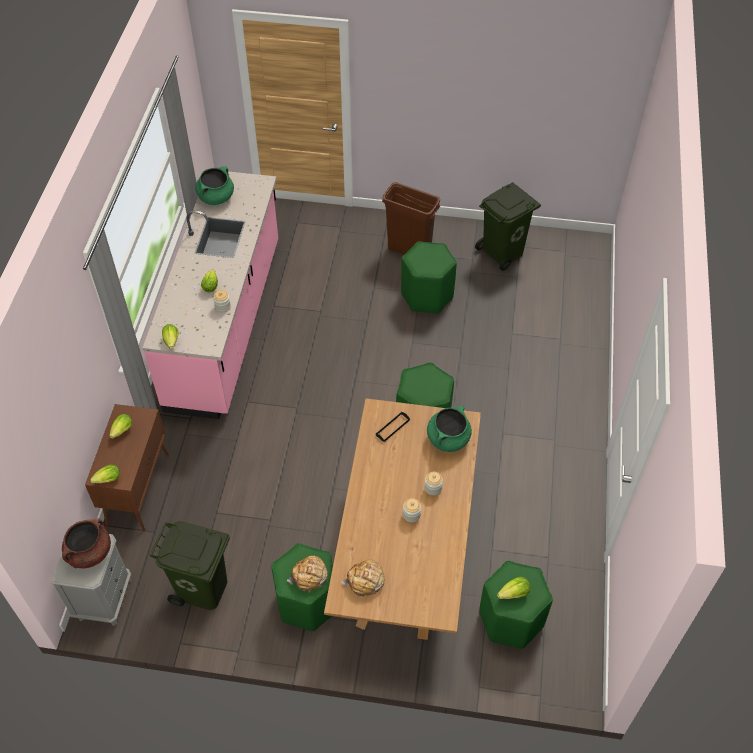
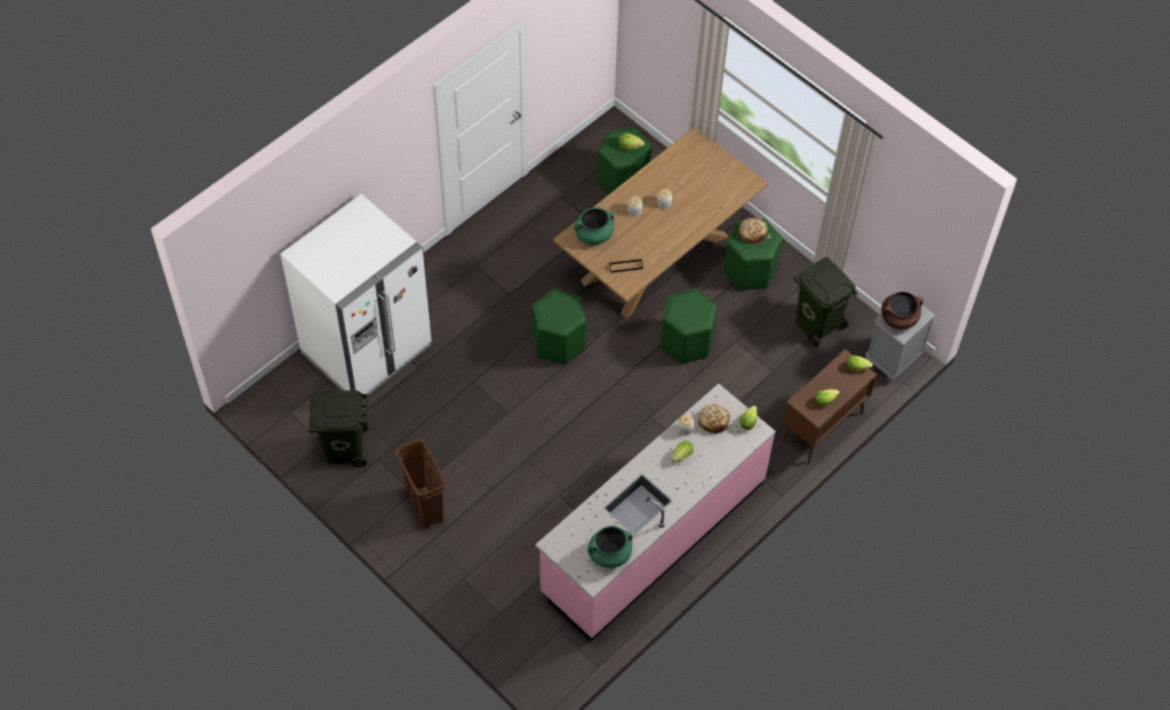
camera: 145 degrees left, 5 degrees up
(365, 581) = (727, 184): bread -> bread (714, 421)
(427, 295) = (453, 449): green stool -> green stool (686, 342)
(562, 322) = (367, 349): none -> white fridge

